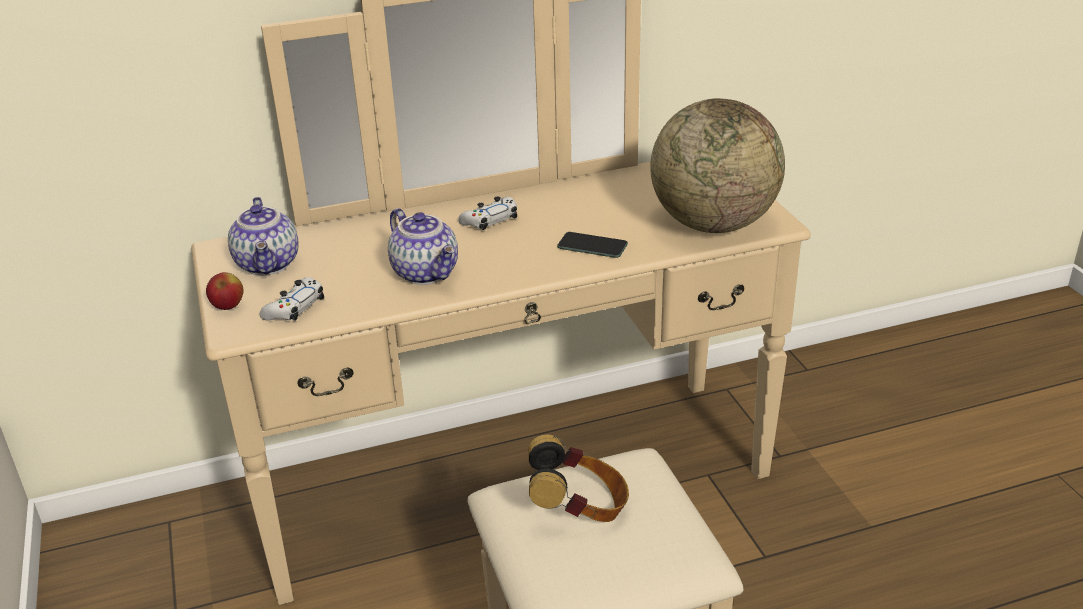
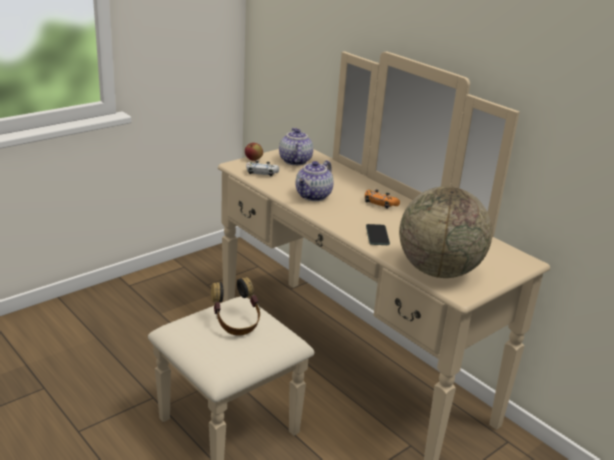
camera: 65 degrees right, 5 degrees down
(269, 264) = (294, 161): teapot -> teapot turned 120 degrees clockwise
(490, 220) = (380, 203): white game controller -> orange game controller

